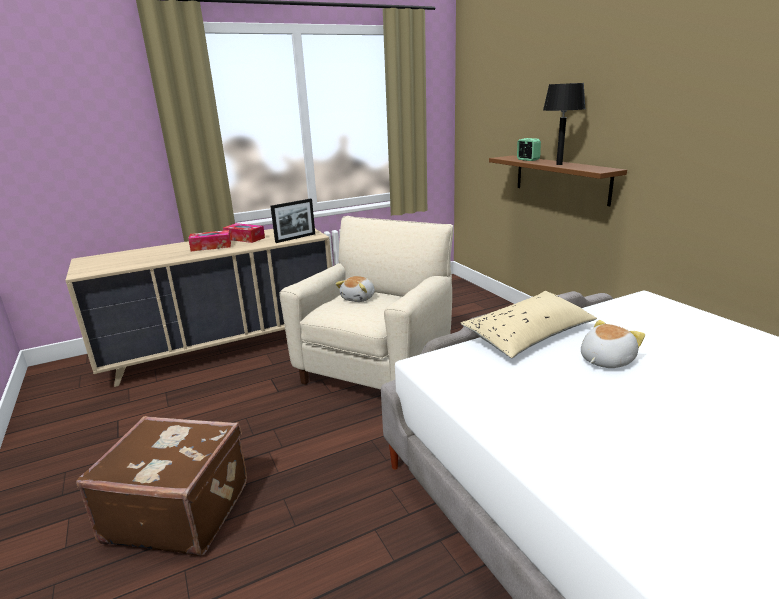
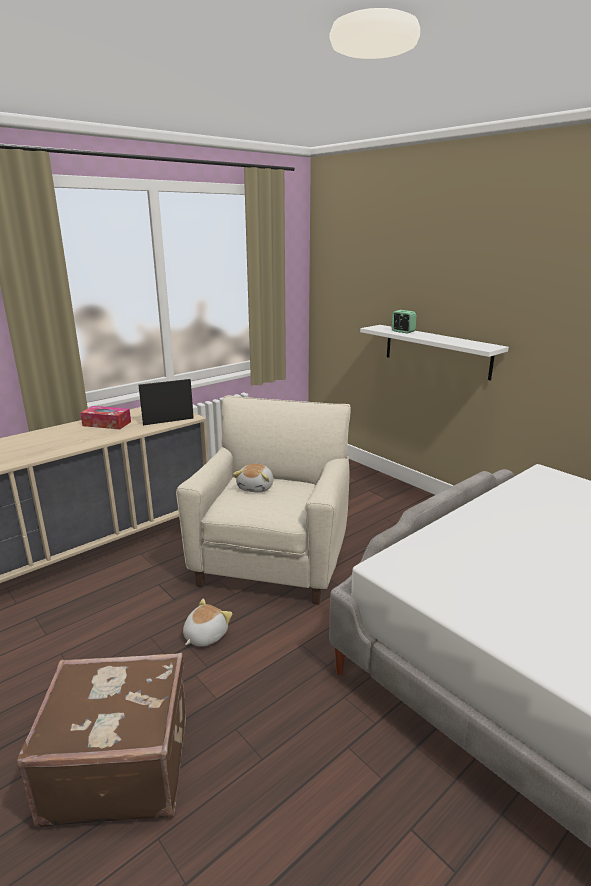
camera: 15 degrees left, 0 degrees up
(211, 246) = (72, 437): tissue box -> none
(295, 238) = (168, 421): picture frame -> picture frame turned 150 degrees counterclockwise
(529, 335) = (465, 523): beige pillow -> none
(559, 164) = (440, 339): black table lamp -> none
(561, 179) = (436, 351): brown shelf -> white shelf
(605, 360) = (547, 545): plush toy -> plush toy (204, 635)

